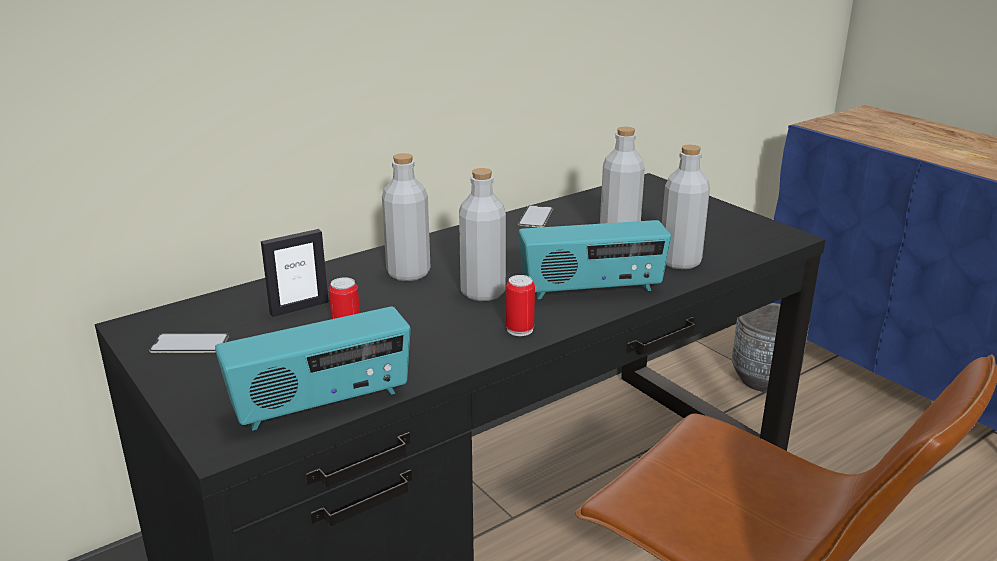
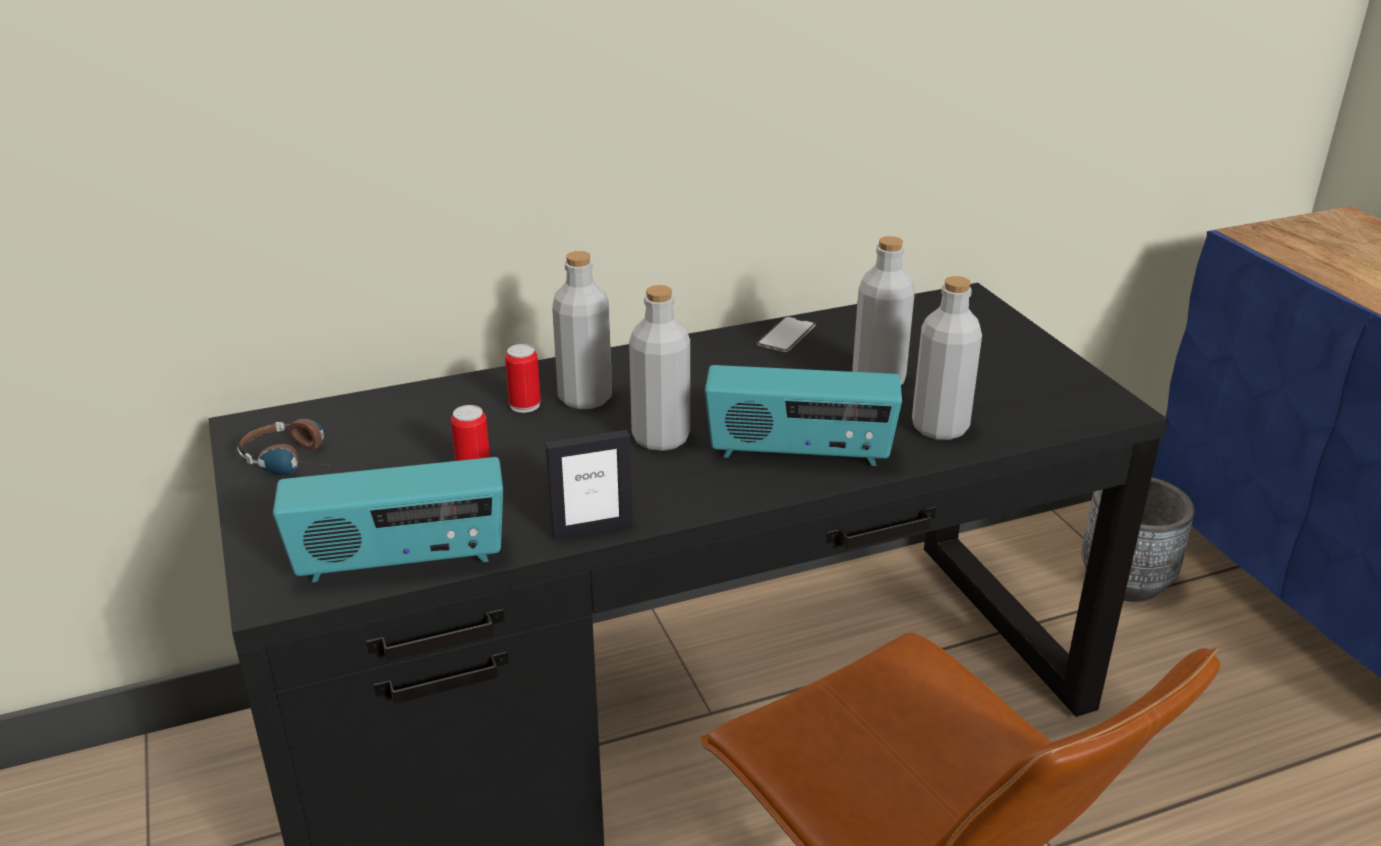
camera: 15 degrees right, 5 degrees up
(189, 344) = (295, 459): phone -> headphones
(299, 307) = (436, 428): picture frame -> picture frame (592, 529)
(520, 329) = (678, 497): can -> can (525, 405)

